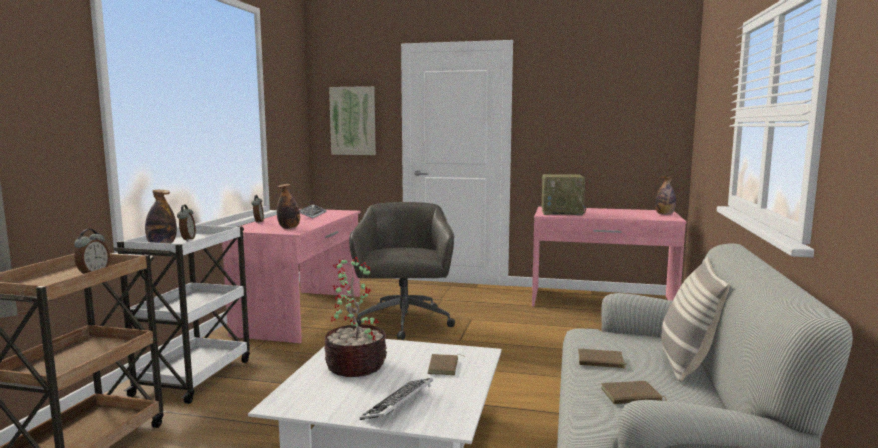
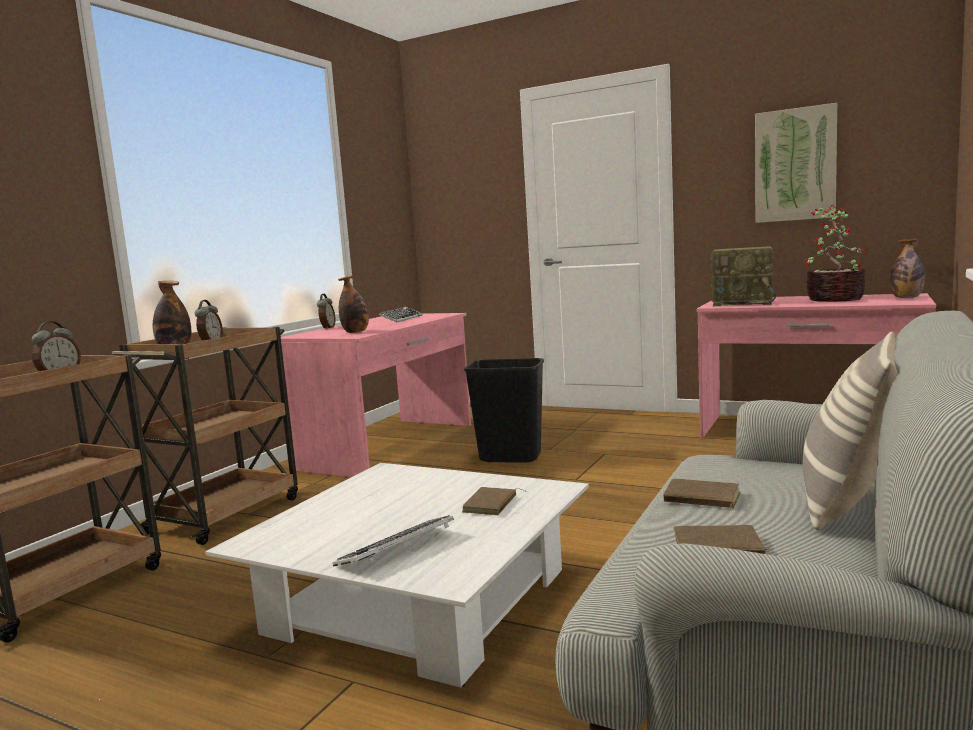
camera: 15 degrees right, 0 degrees up
(194, 376) = (227, 514): white cart -> brown cart
(353, 121) = (465, 199): picture -> picture (795, 165)
(355, 365) = (376, 499): potted plant -> potted plant (834, 299)
(404, 323) = (511, 457): grey office chair -> black trash can

